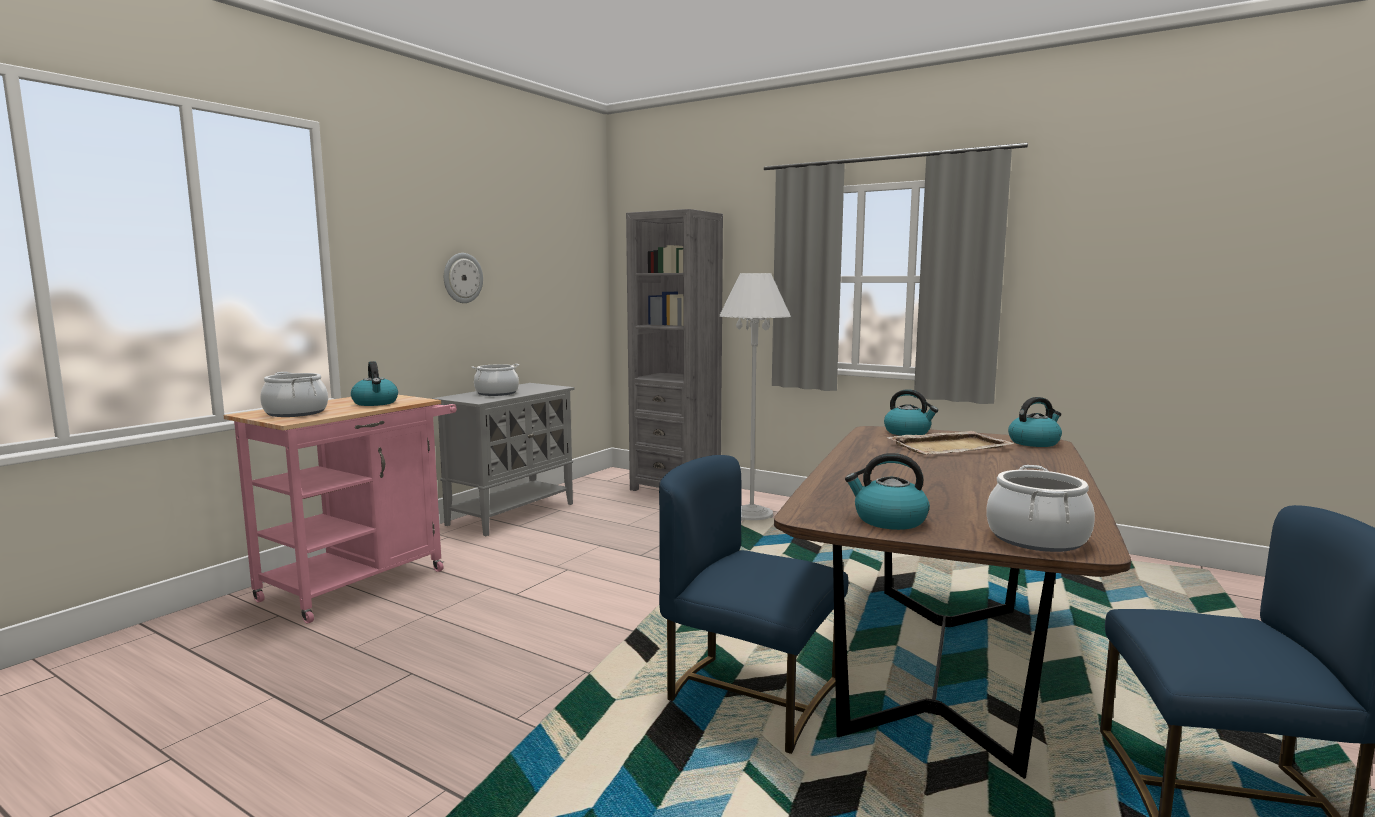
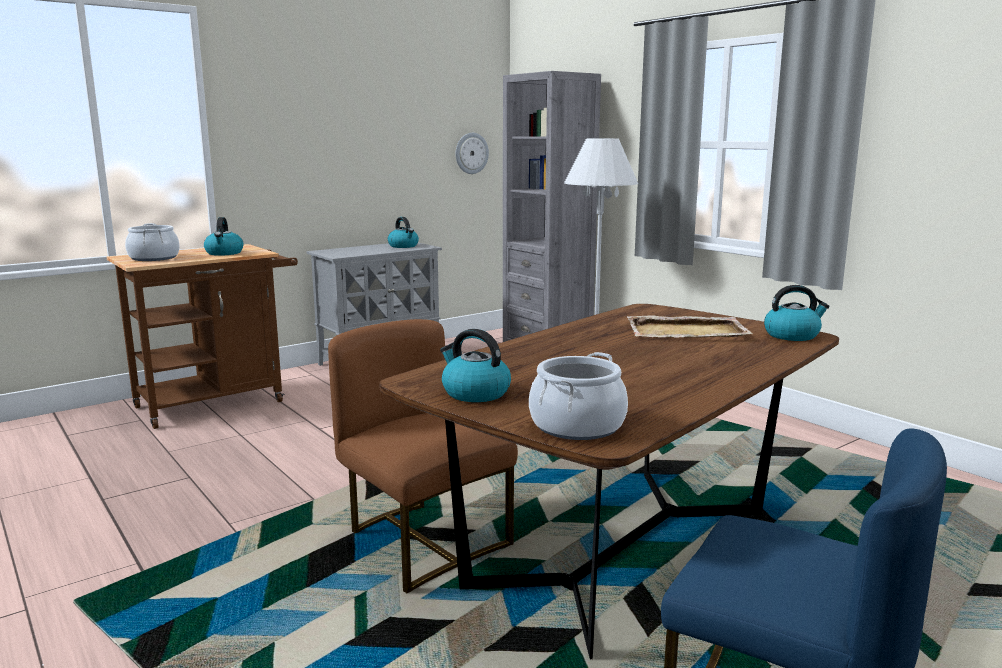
camera: 20 degrees right, 5 degrees up
(363, 581) = (218, 402): pink cart -> brown cart
(462, 278) = (340, 142): wall clock -> wall clock (471, 153)
(496, 393) = (364, 249): cooking pot -> none
(750, 696) = (423, 542): blue chair -> brown chair
(908, 432) = (674, 313): kettle -> kettle (403, 246)

